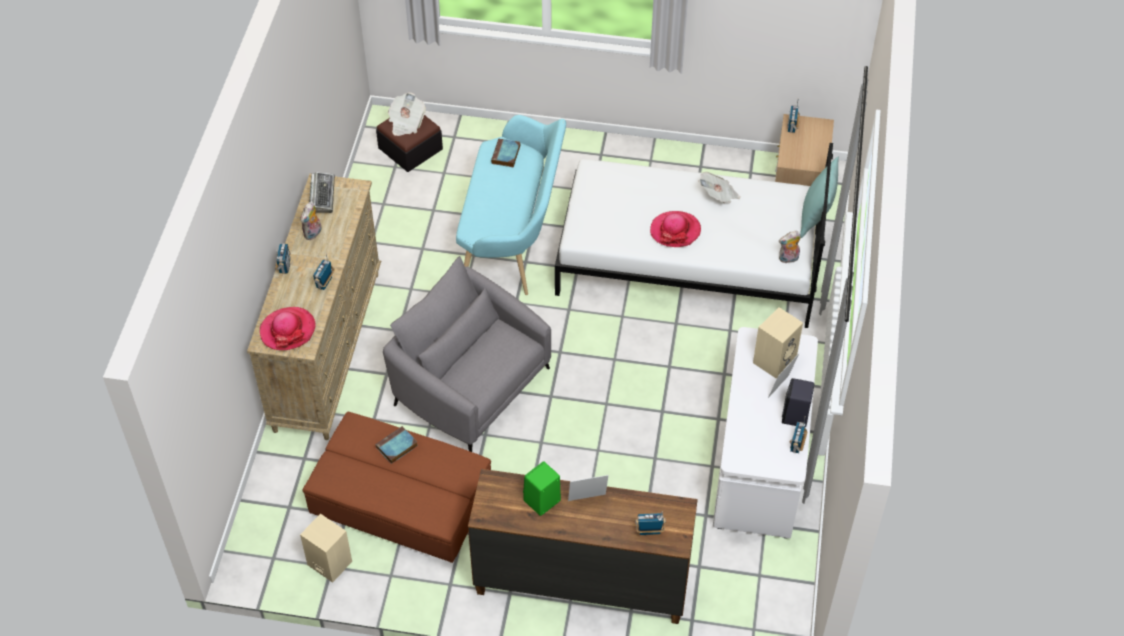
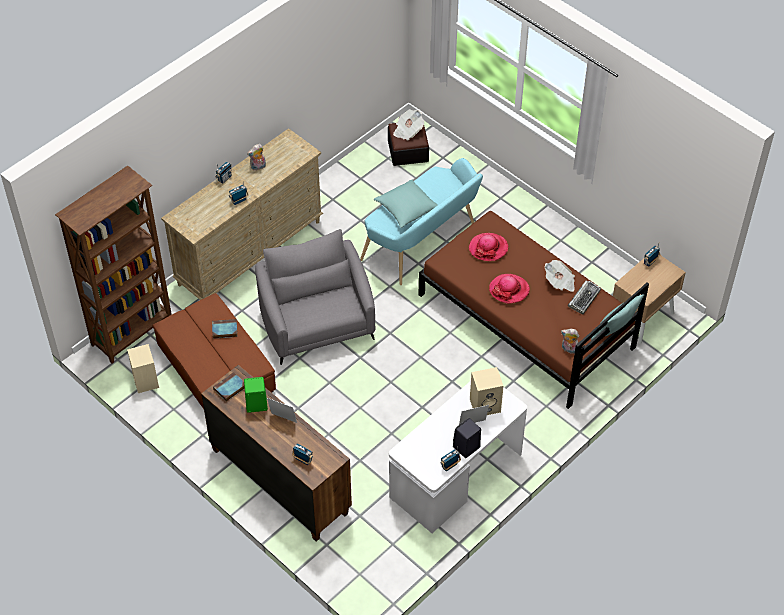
camera: 35 degrees right, 0 degrees up
(265, 515) = (133, 332): none -> brown bookcase
(288, 330) = (194, 218): hat -> hat (488, 248)
(322, 195) = (284, 145): keyboard -> keyboard (584, 298)
(494, 202) = (406, 209): none -> turquoise pillow
(506, 155) = (440, 182): book -> book (229, 389)
(688, 262) = (525, 321): white bed -> brown bed

